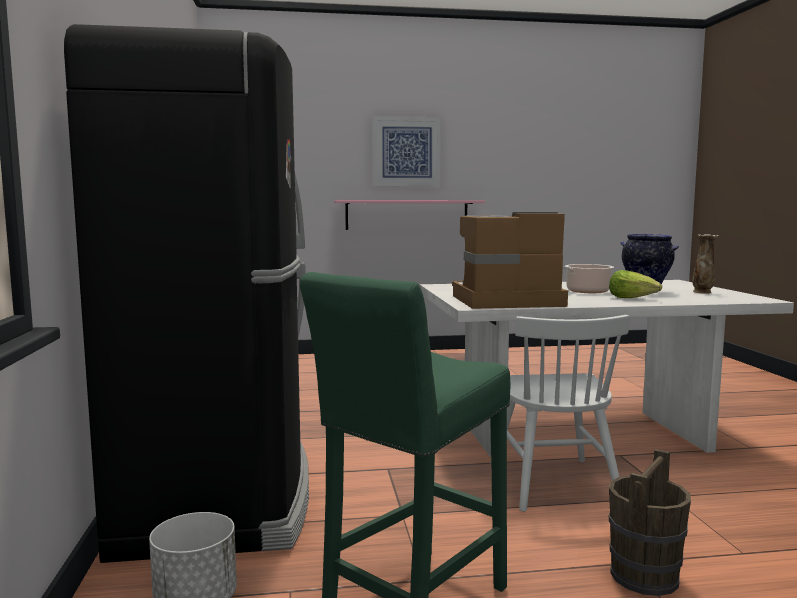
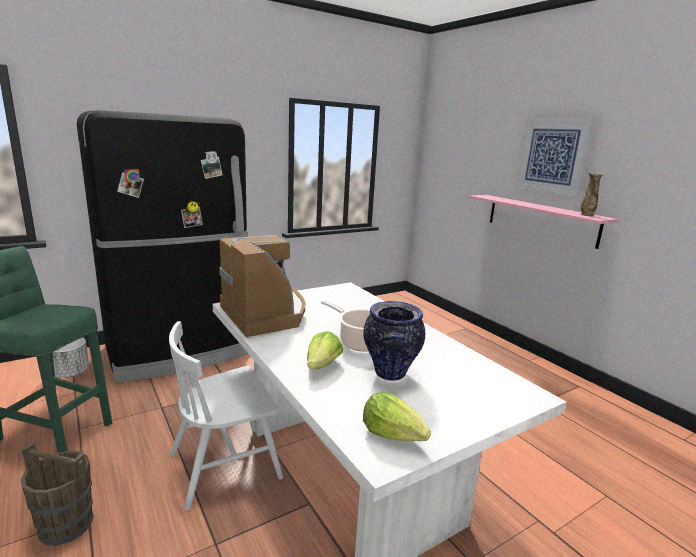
camera: 65 degrees right, 10 degrees up
(702, 292) = (420, 412): vase -> vase (586, 215)
(733, 296) = (393, 434): none -> lettuce

